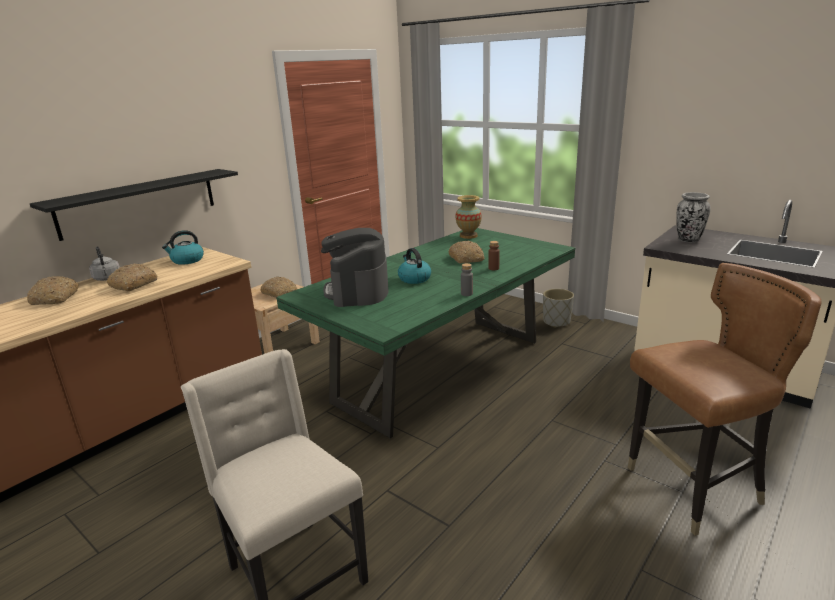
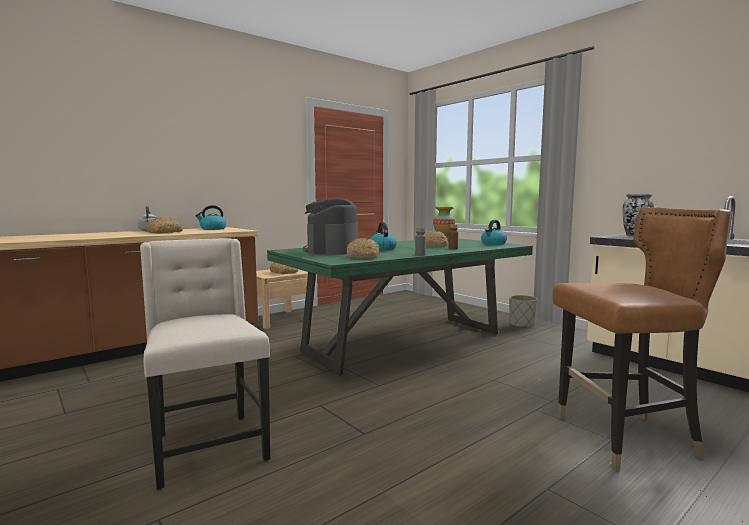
camera: 10 degrees right, 15 degrees down
(55, 298) = (105, 233): bread -> bread (363, 256)
(139, 202) = (187, 183): black shelf -> none
(530, 245) = (493, 243): none -> kettle

